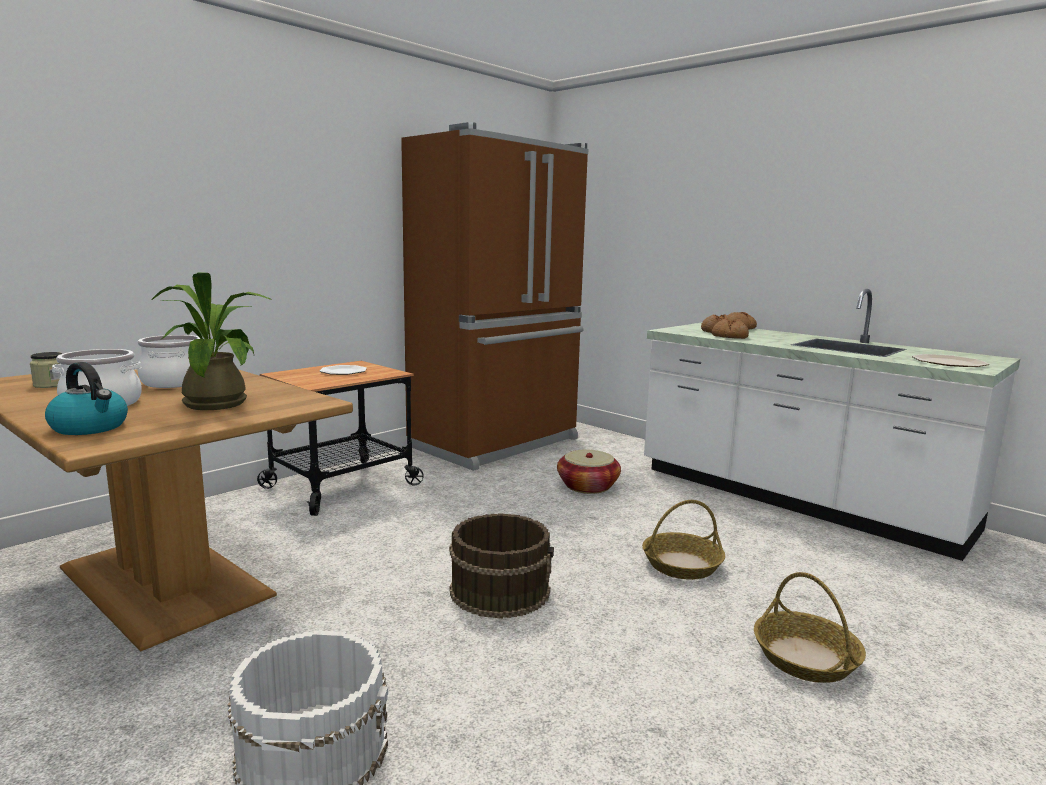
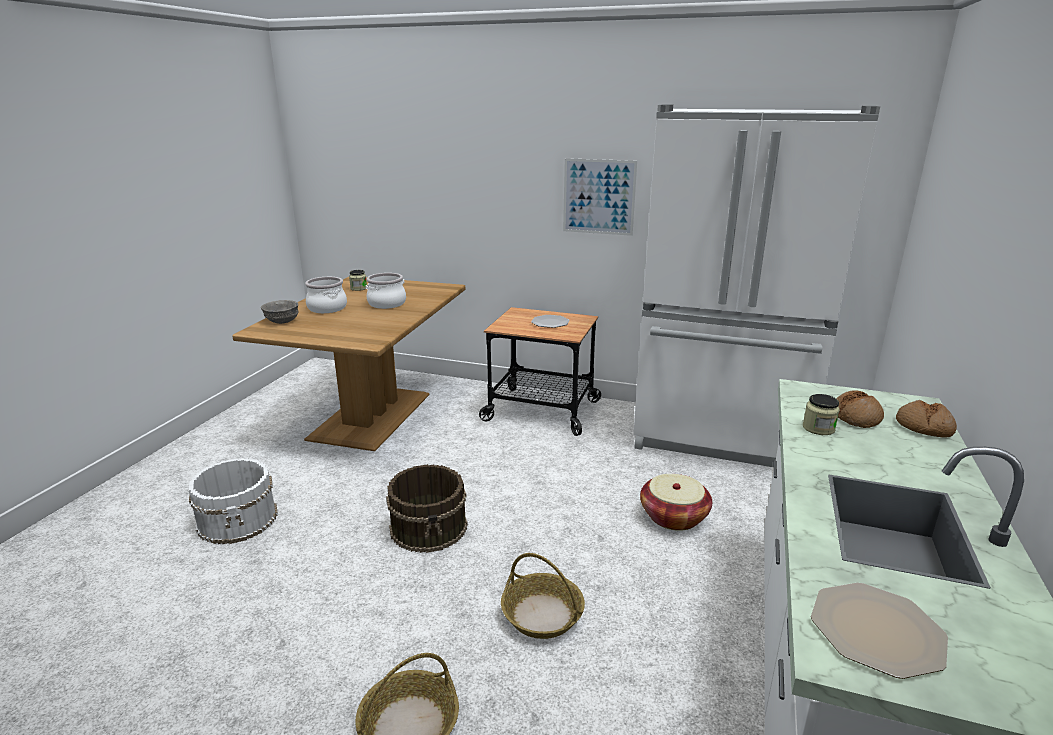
camera: 65 degrees right, 10 degrees up
(90, 427) = (282, 321): kettle -> grey bowl
(219, 402) = (350, 325): potted plant -> none
(341, 227) = (599, 197): none -> picture
(498, 443) = (720, 439): brown fridge -> white fridge
(729, 337) = (818, 428): bread -> jar

